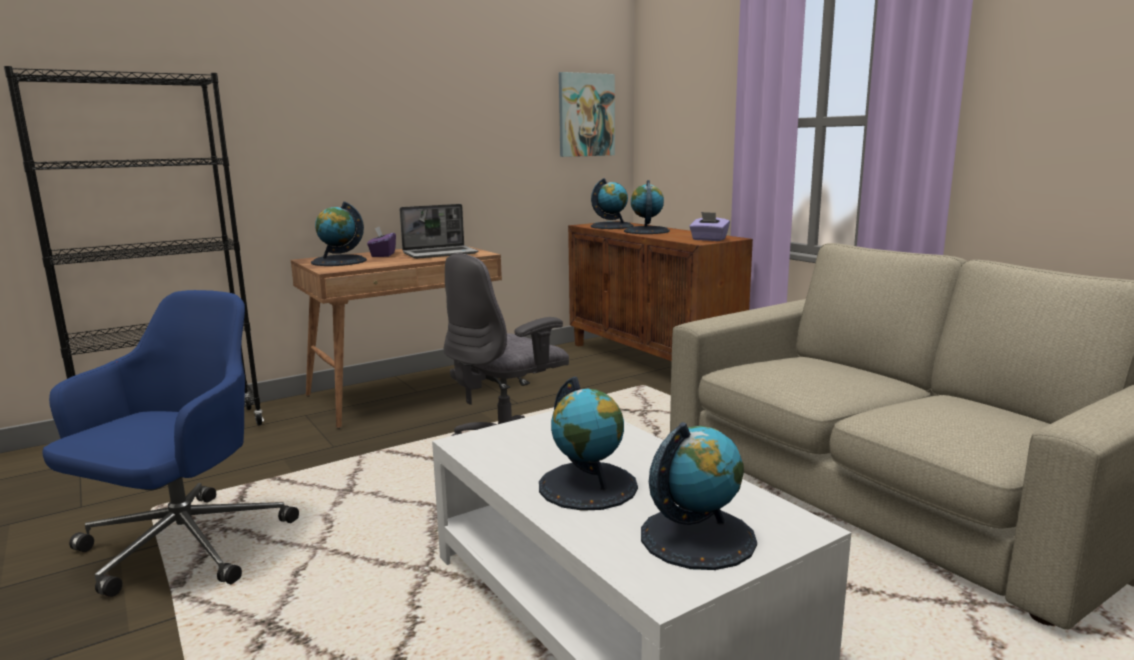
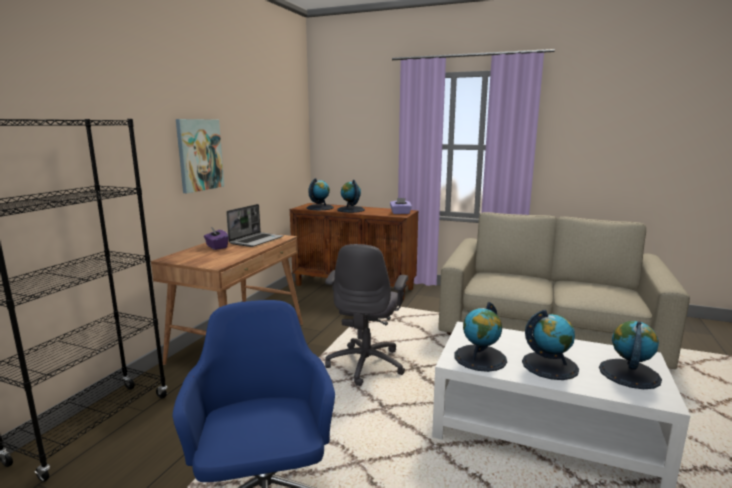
camera: 35 degrees left, 0 degrees up
(339, 261) = (199, 257): globe -> globe (480, 358)
(585, 115) = (291, 137): picture -> picture (199, 155)

